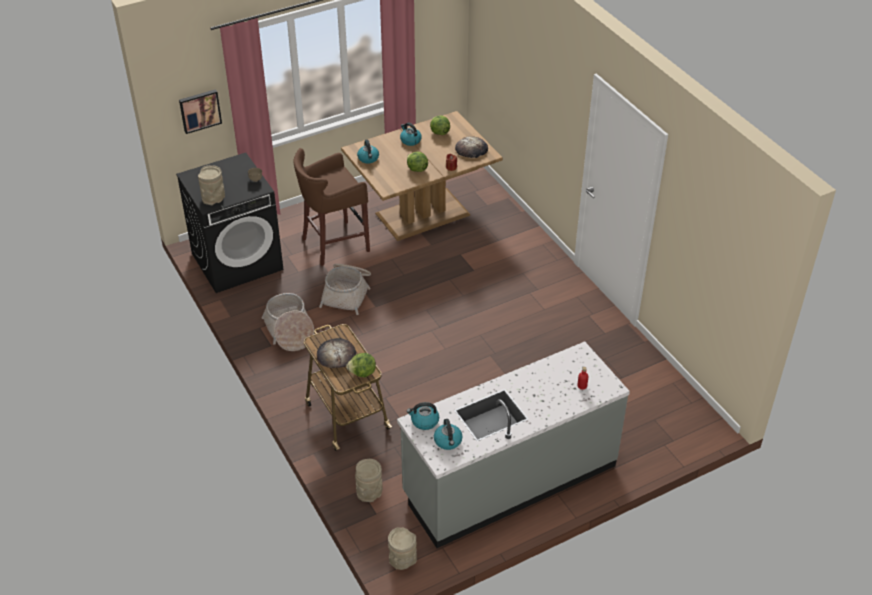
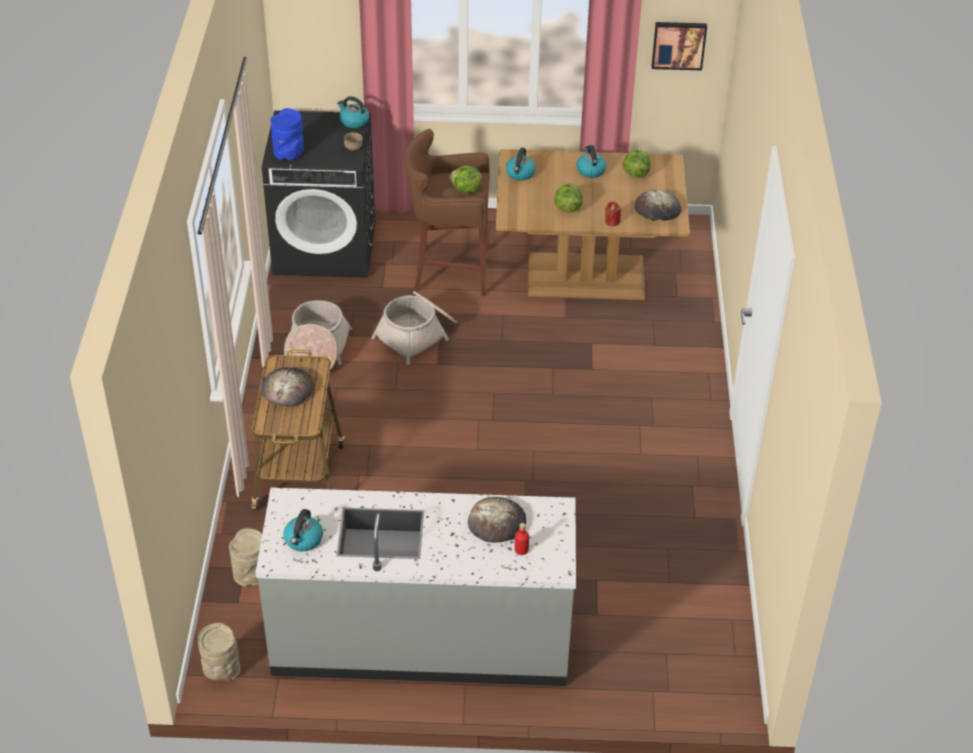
camera: 30 degrees right, 0 degrees up
(200, 110) = (325, 41): picture -> picture (678, 44)
(214, 199) = (289, 153): beige vase -> blue vase
(362, 373) = (298, 423): lettuce -> lettuce (466, 190)
(424, 421) = (297, 505): kettle -> kettle (354, 121)
(554, 376) = (497, 523): none -> bread

